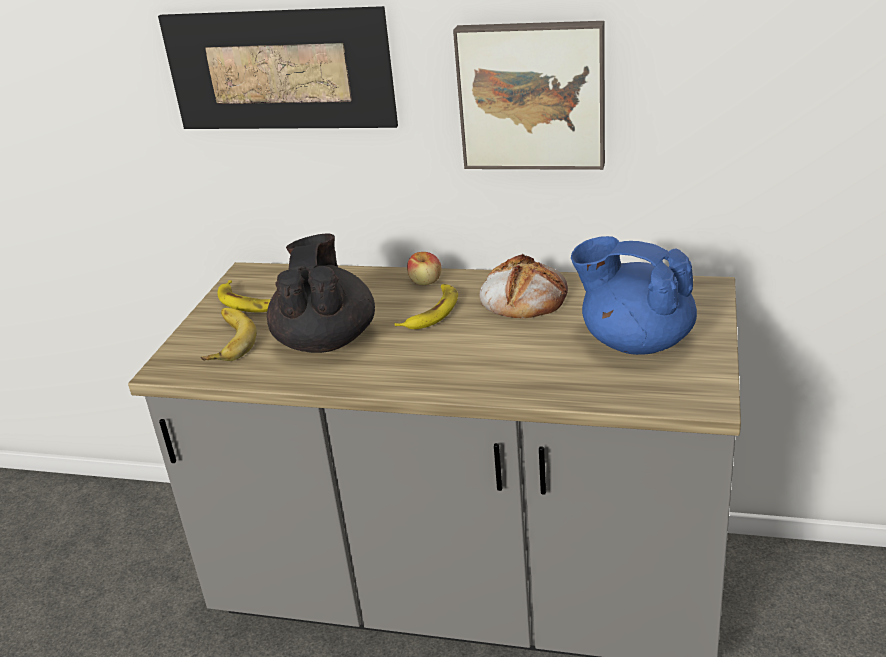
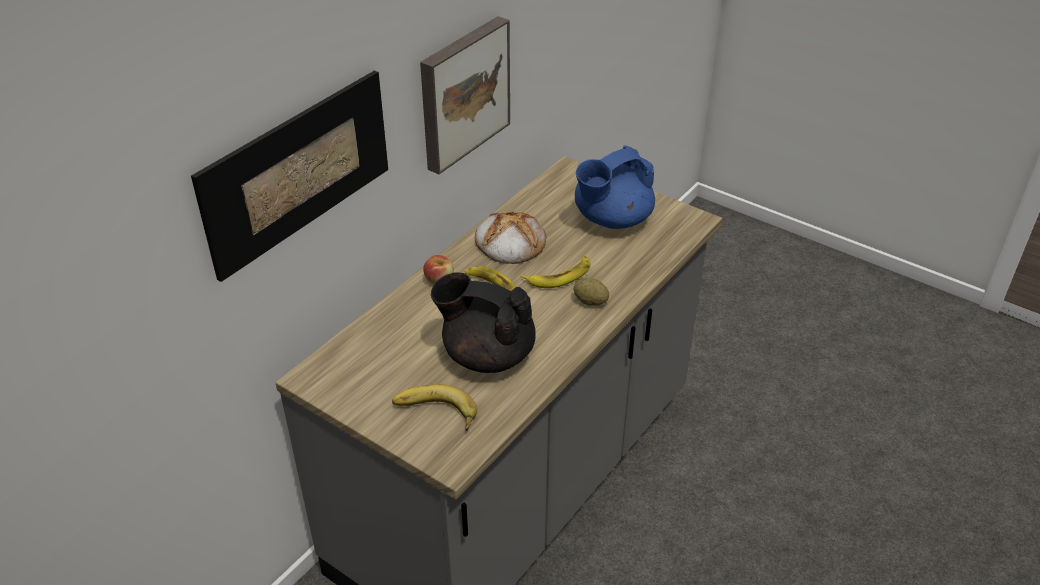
camera: 70 degrees left, 10 degrees up
(248, 302) = (374, 387): banana -> banana (560, 276)
(459, 373) = (590, 302): none -> potato

